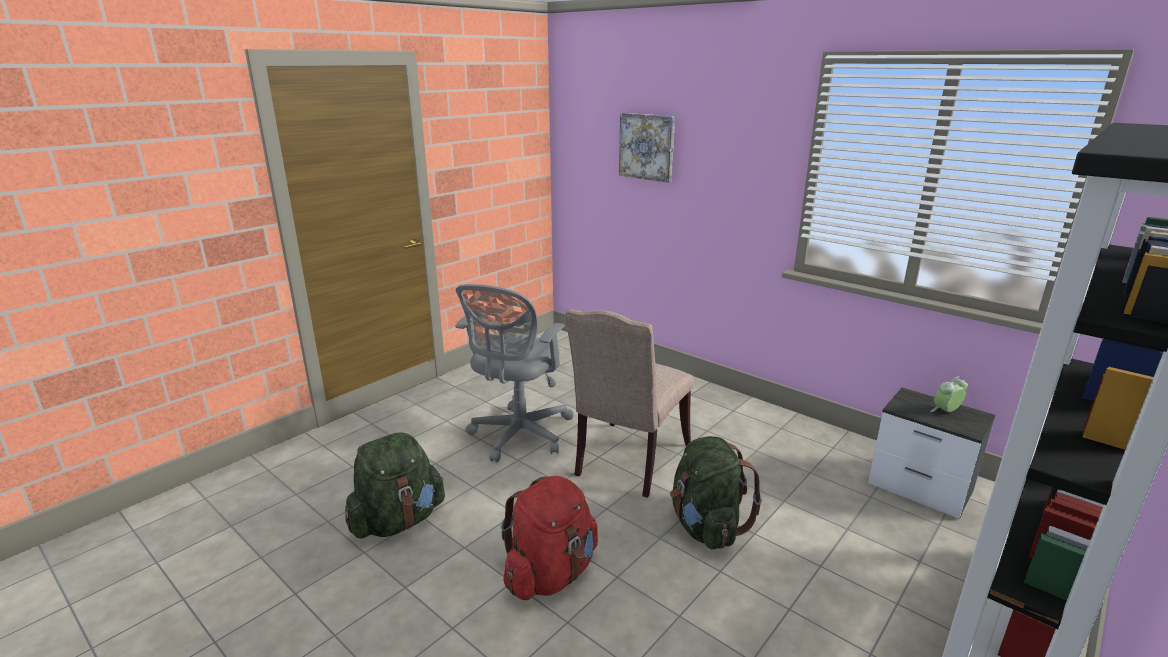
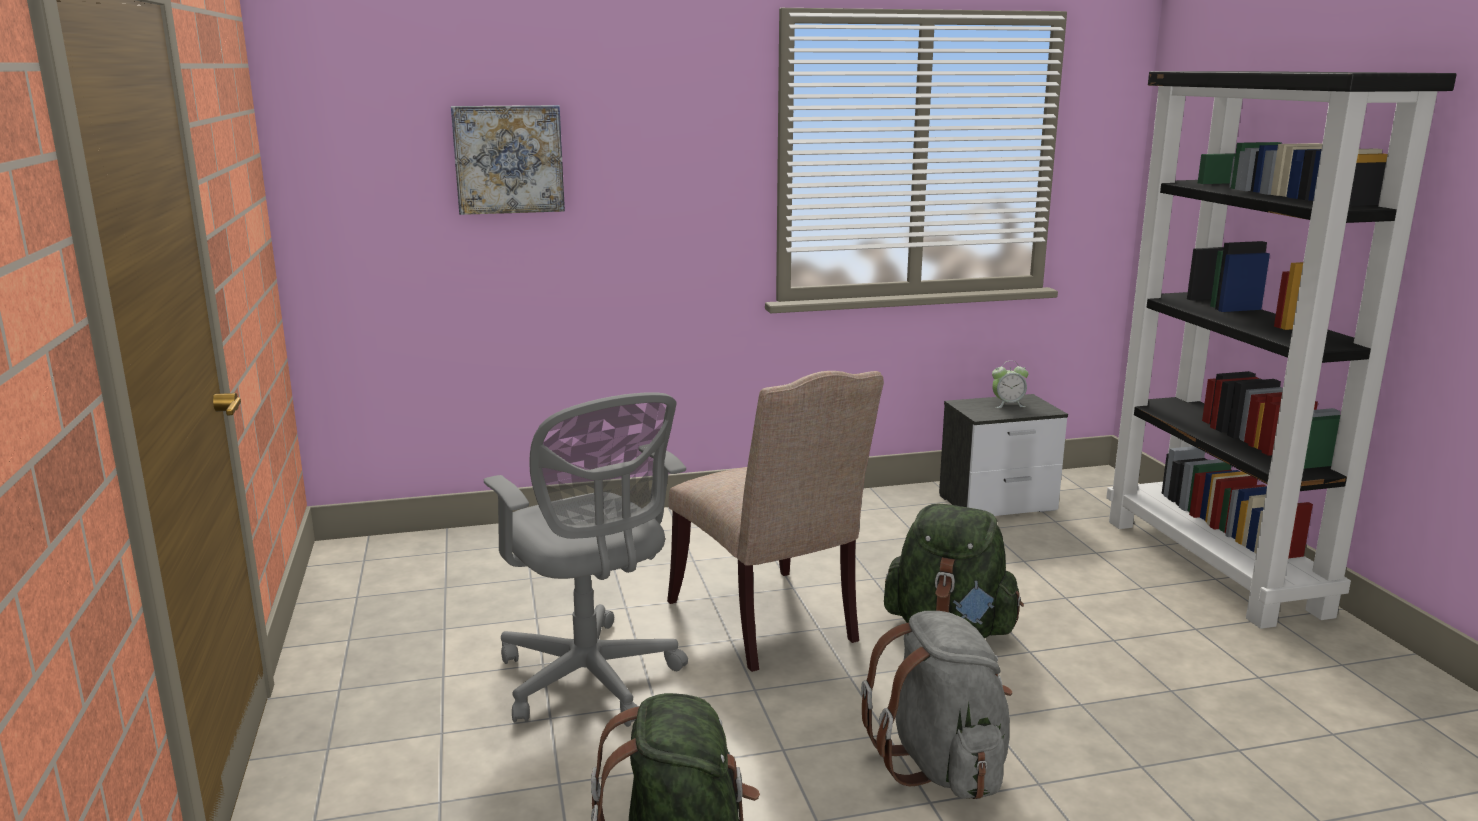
camera: 55 degrees left, 5 degrees down
(551, 574) = (941, 764): red backpack -> grey backpack
(945, 411) = (1008, 404): alarm clock -> alarm clock turned 105 degrees counterclockwise

